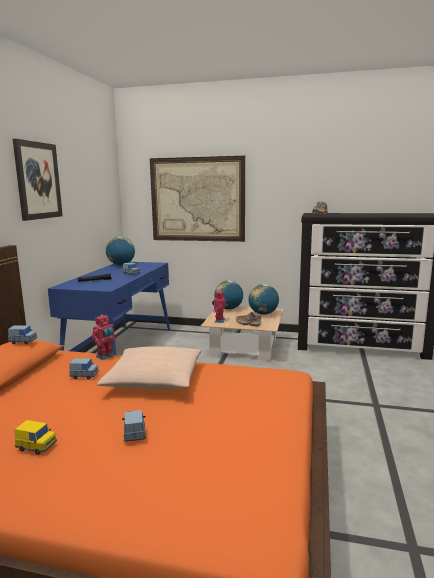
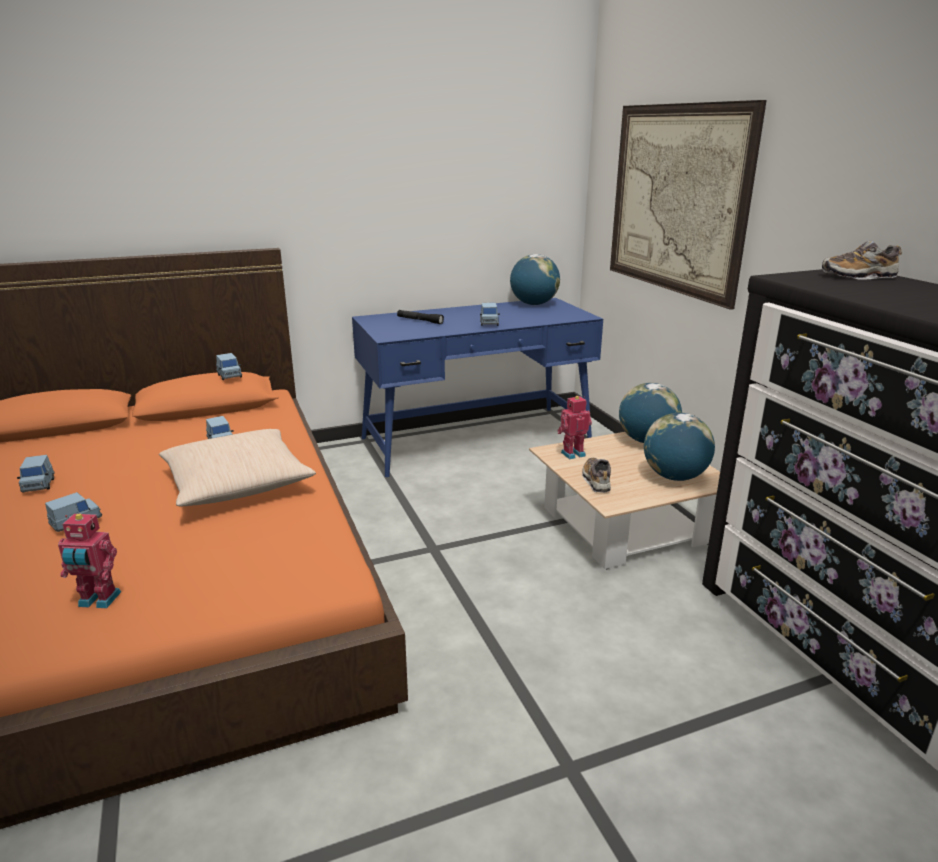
camera: 55 degrees right, 10 degrees up
(36, 446) = (38, 485): yellow toy car -> blue toy car
(38, 180) = (351, 155): picture -> none
(105, 356) = (288, 431): toy robot -> toy robot (98, 601)

